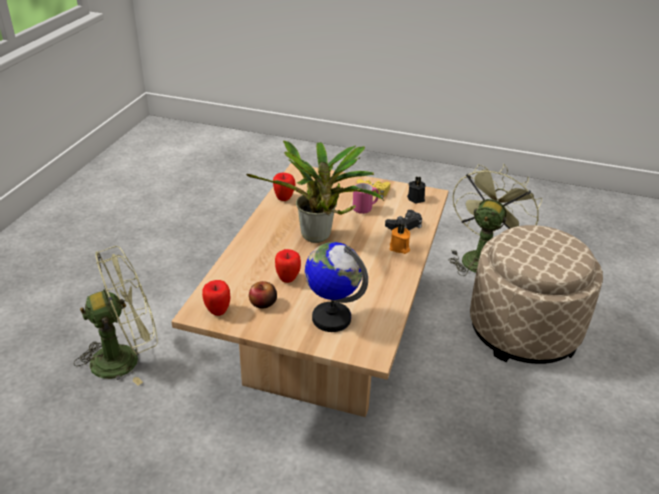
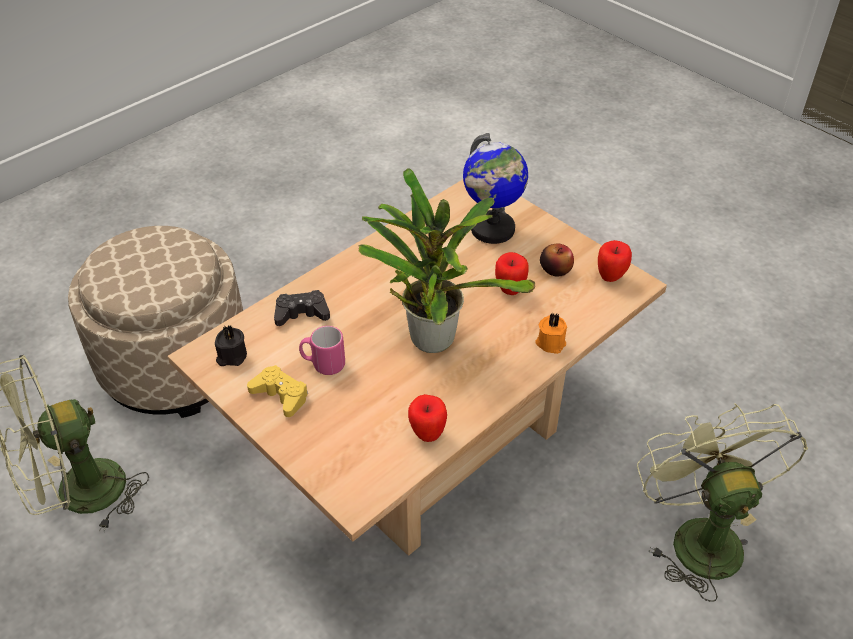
camera: 150 degrees left, 10 degrees up
(125, 357) = (698, 535): green fan -> green fan turned 75 degrees clockwise
(399, 248) = (342, 283): orange candle -> orange candle (550, 342)

